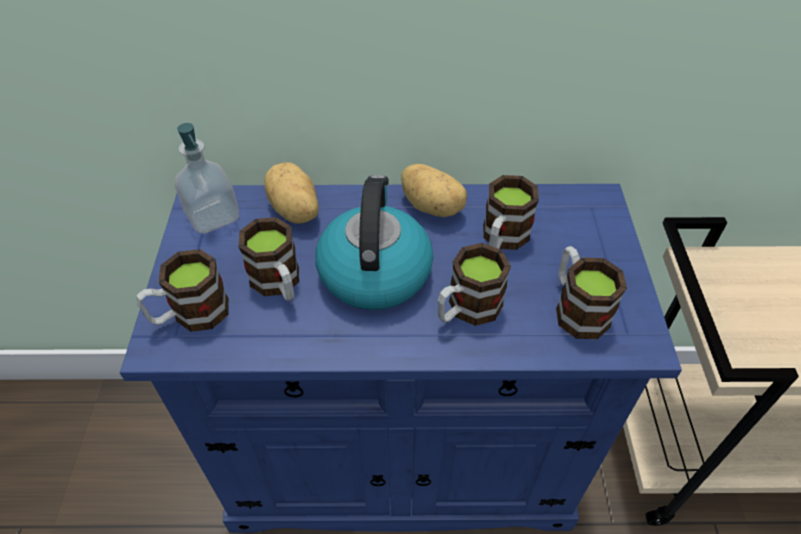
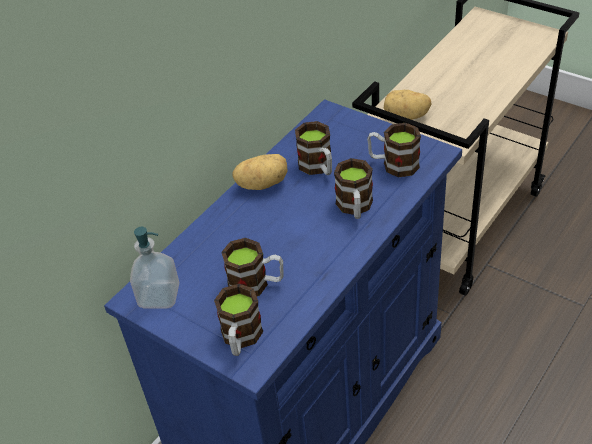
camera: 50 degrees left, 5 degrees down
(294, 211) = (198, 251): potato -> potato (406, 117)
(374, 271) = (289, 234): kettle -> none

